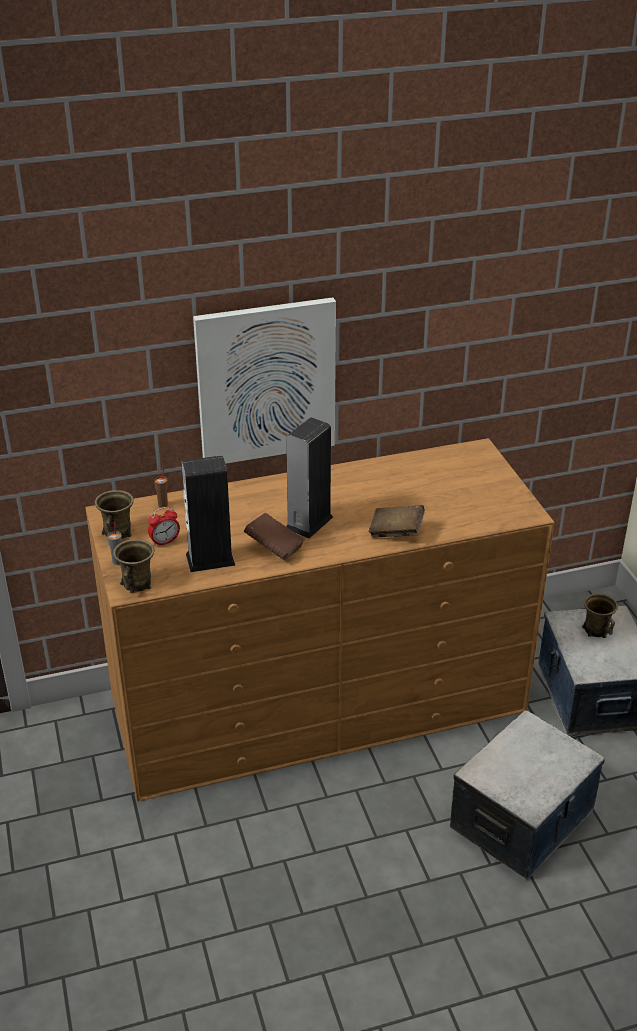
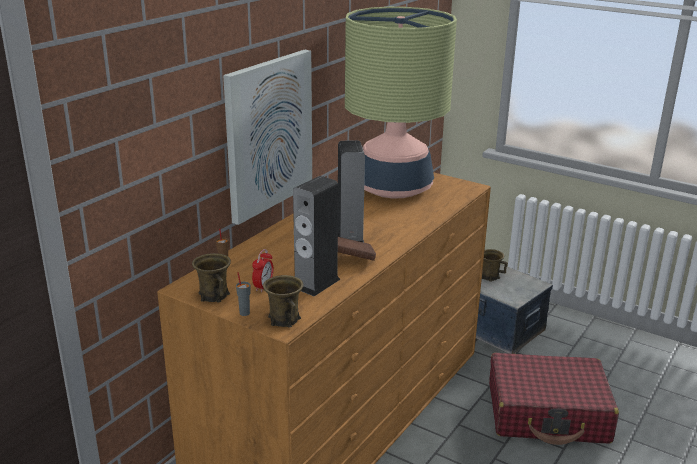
camera: 40 degrees left, 10 degrees down
(396, 532) = (414, 222): brown book -> none
(441, 479) = (394, 187): none -> table lamp
(523, 820) = (548, 413): storage box -> red suitcase

